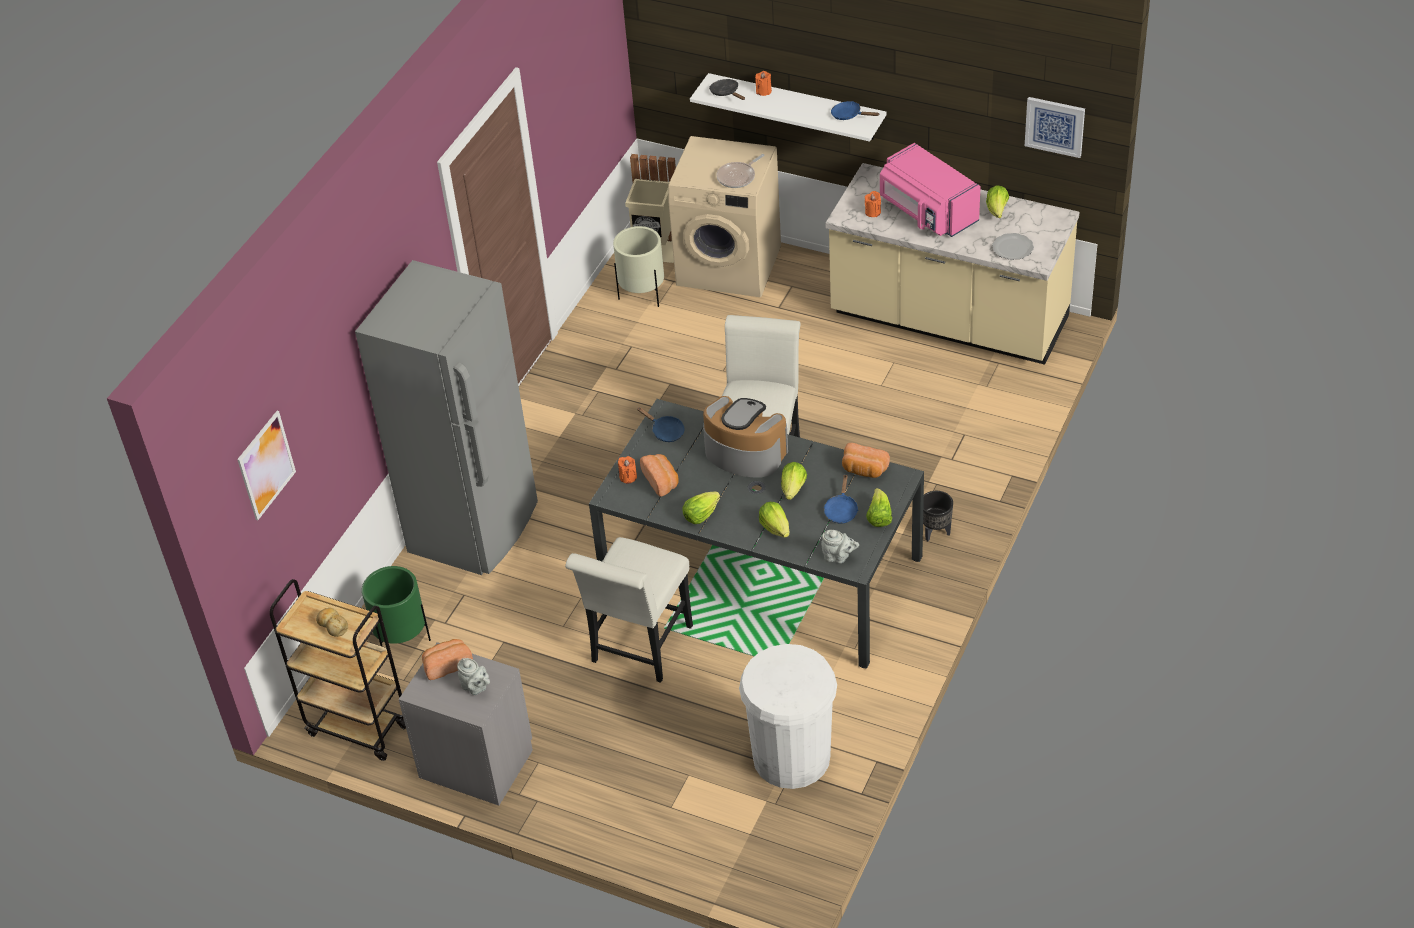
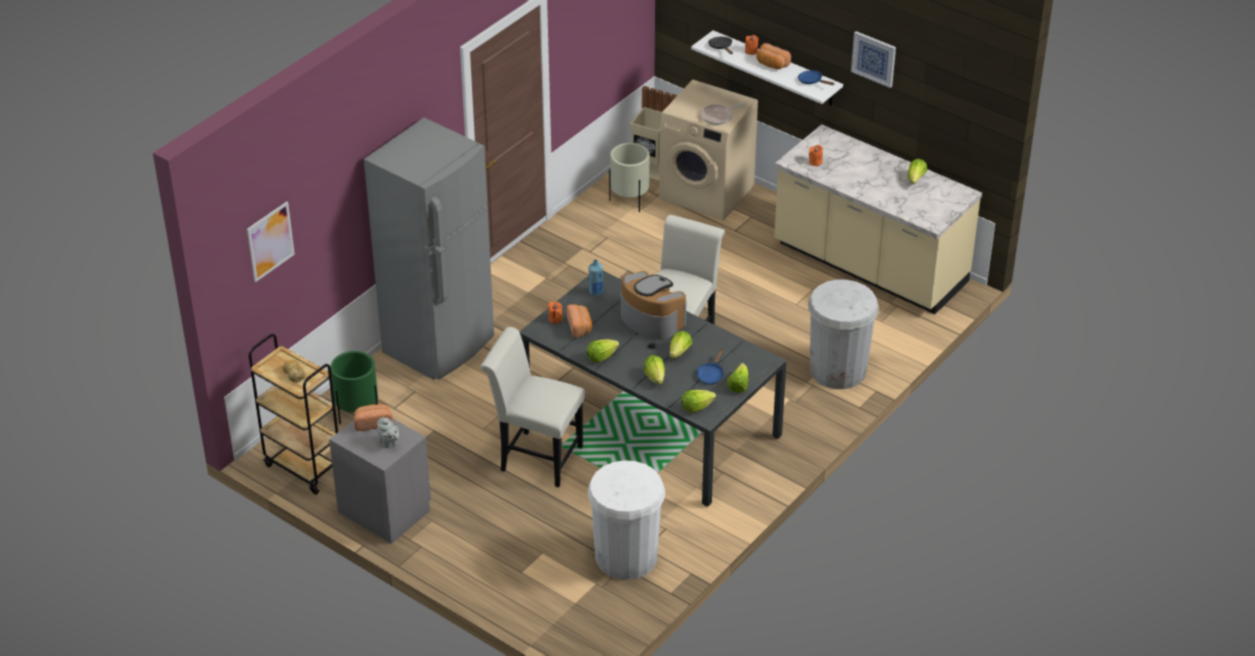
camera: 10 degrees right, 5 degrees down
(638, 649) = (535, 457): white chair -> white chair turned 75 degrees clockwise
(665, 431) = (595, 292): blue frying pan -> blue bottle
(838, 557) = (696, 407): grey teapot -> lettuce
(864, 470) = (739, 350): bread -> bread (771, 64)
(927, 212) = (858, 170): pink microwave -> none
(936, 532) = (799, 420): black planter -> none
(958, 458) = (838, 370): none -> white trash can
(1013, 247) = (917, 209): plate -> none
(1055, 126) = (968, 117): picture -> picture (874, 58)

